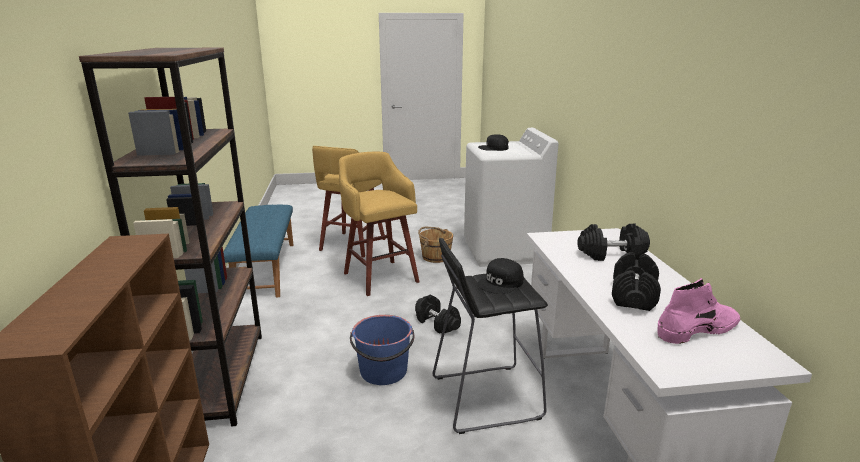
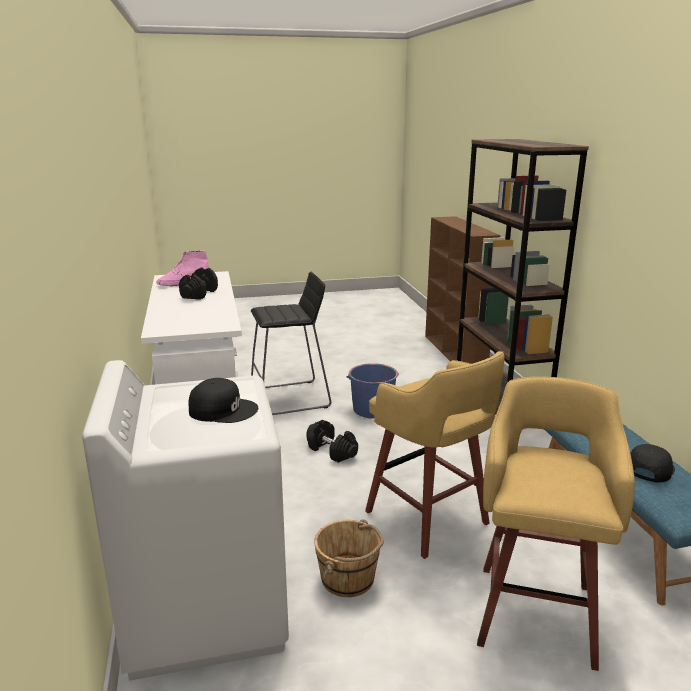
camera: 175 degrees right, 0 degrees up
(501, 283) = (278, 313): black cap -> black cap (649, 468)
(611, 255) = (182, 314): black dumbbell -> none

